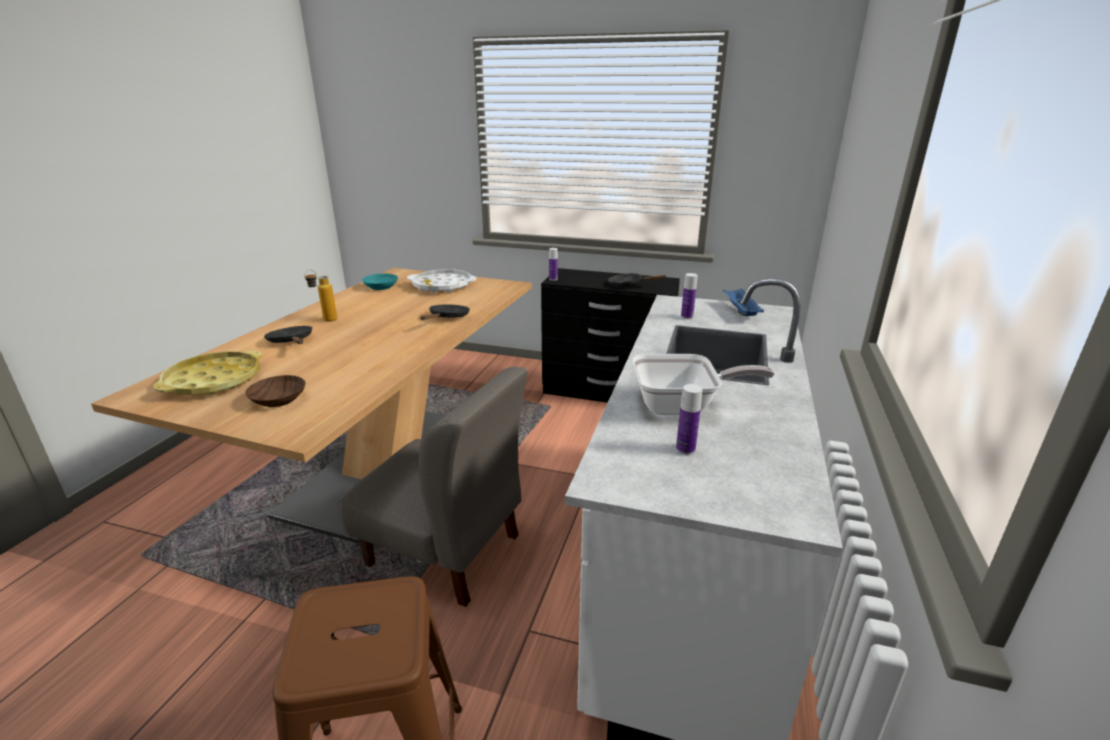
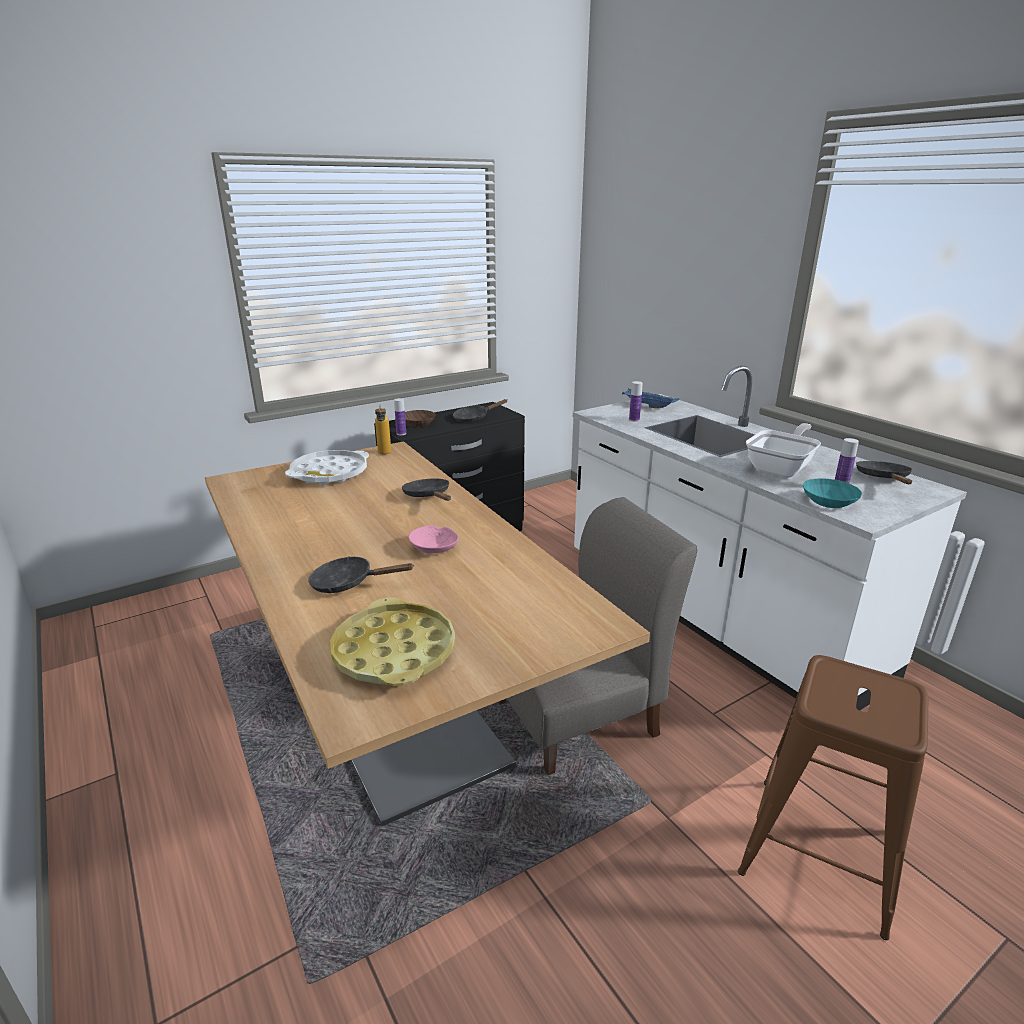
camera: 50 degrees left, 0 degrees up
(279, 399) = (508, 621): brown bowl -> brown bowl (417, 424)
(325, 321) = (315, 551): bottle -> bottle (384, 454)
(366, 345) = (434, 548): none -> pink bowl
(380, 287) = (262, 500): turquoise bowl -> turquoise bowl (829, 502)
(770, 472) = (883, 478): none -> black frying pan

